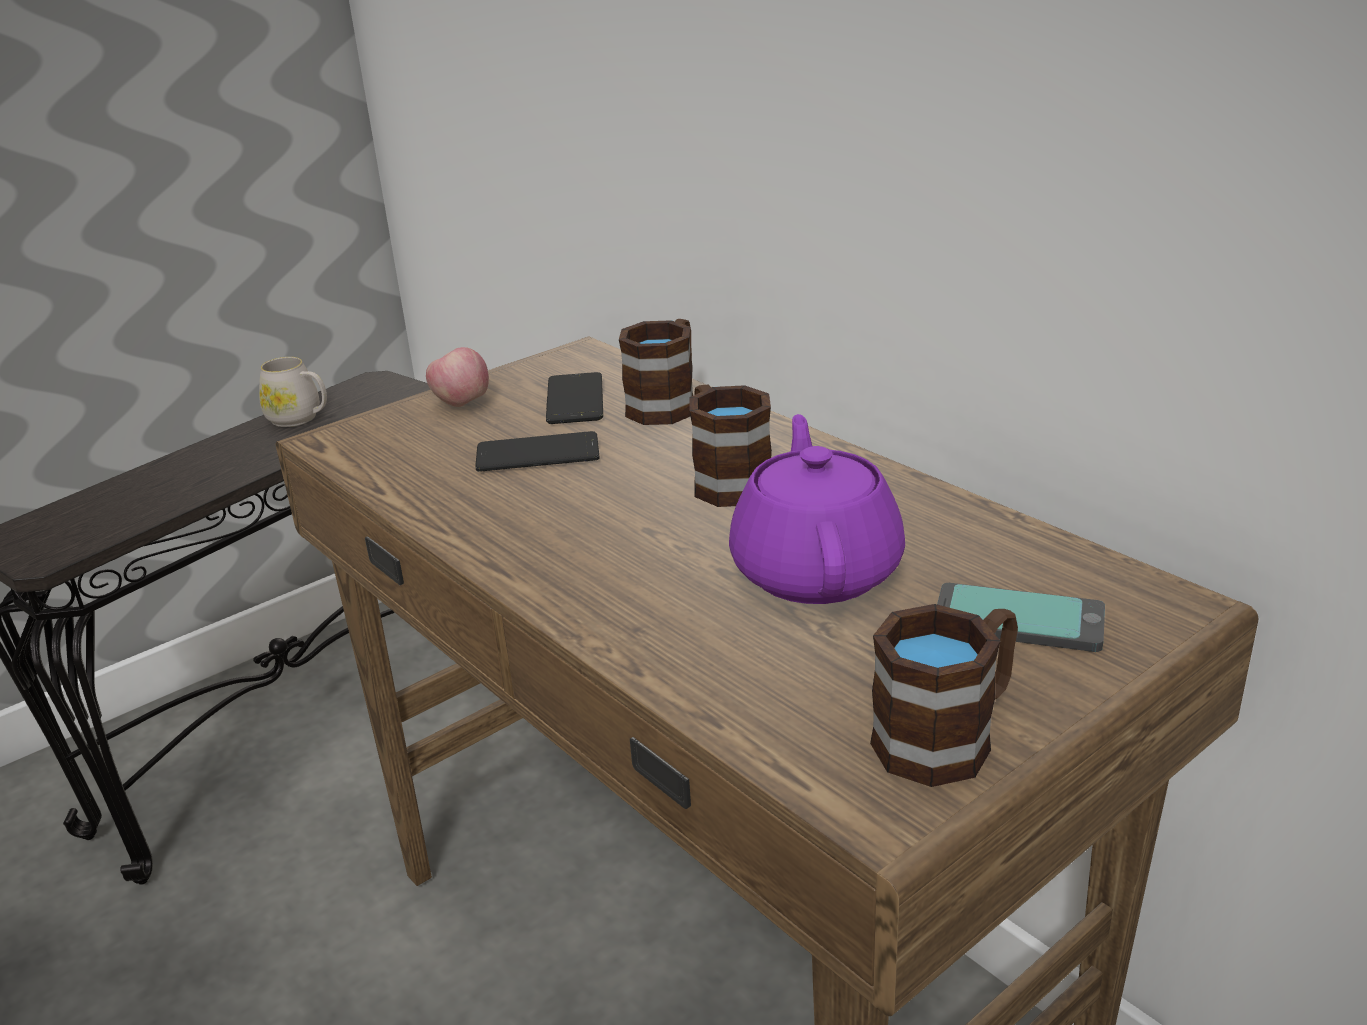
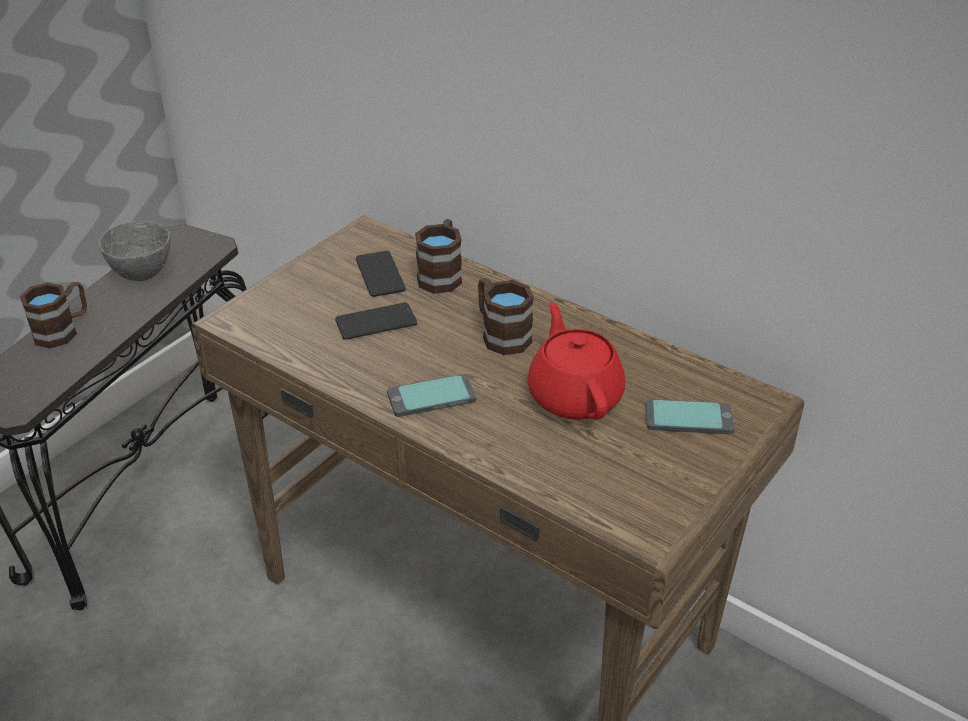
camera: 15 degrees left, 10 degrees up
(300, 419) = (140, 274): white mug -> grey bowl
(461, 404) = (305, 283): apple -> none
(572, 554) = (431, 397): none -> phone
(816, 570) = (574, 395): purple teapot -> red teapot
(949, 735) = (670, 491): brown mug -> brown mug (63, 330)

